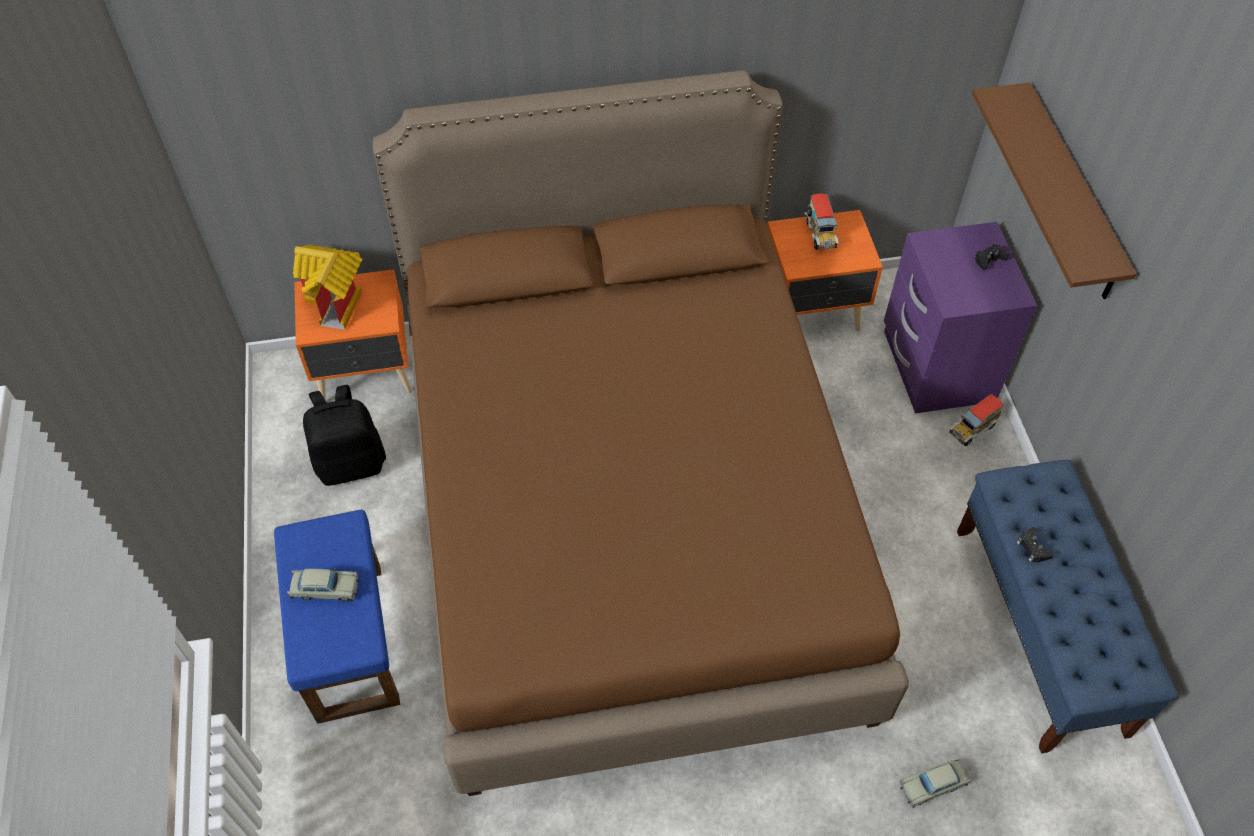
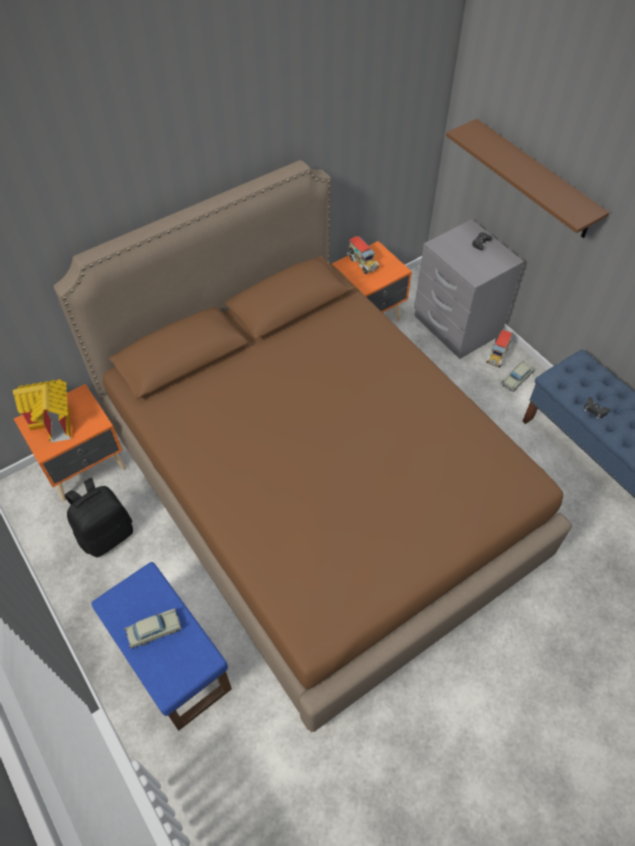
camera: 25 degrees left, 0 degrees up
(932, 785) = (594, 583): beige toy car -> beige toy car (517, 379)
(936, 366) = (456, 326): purple nightstand -> grey nightstand

